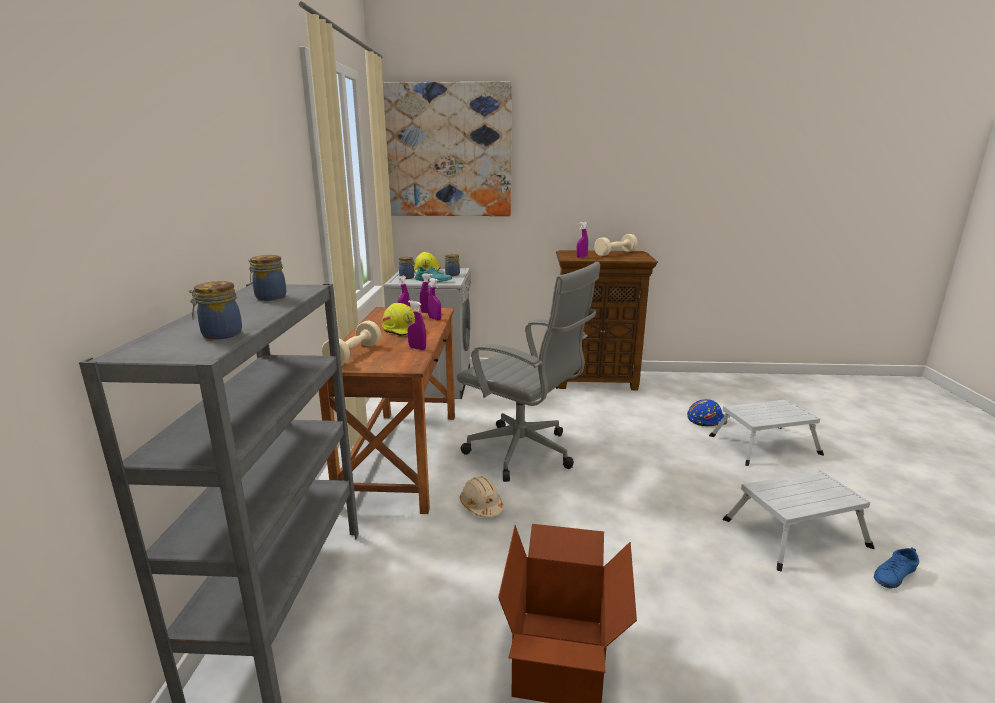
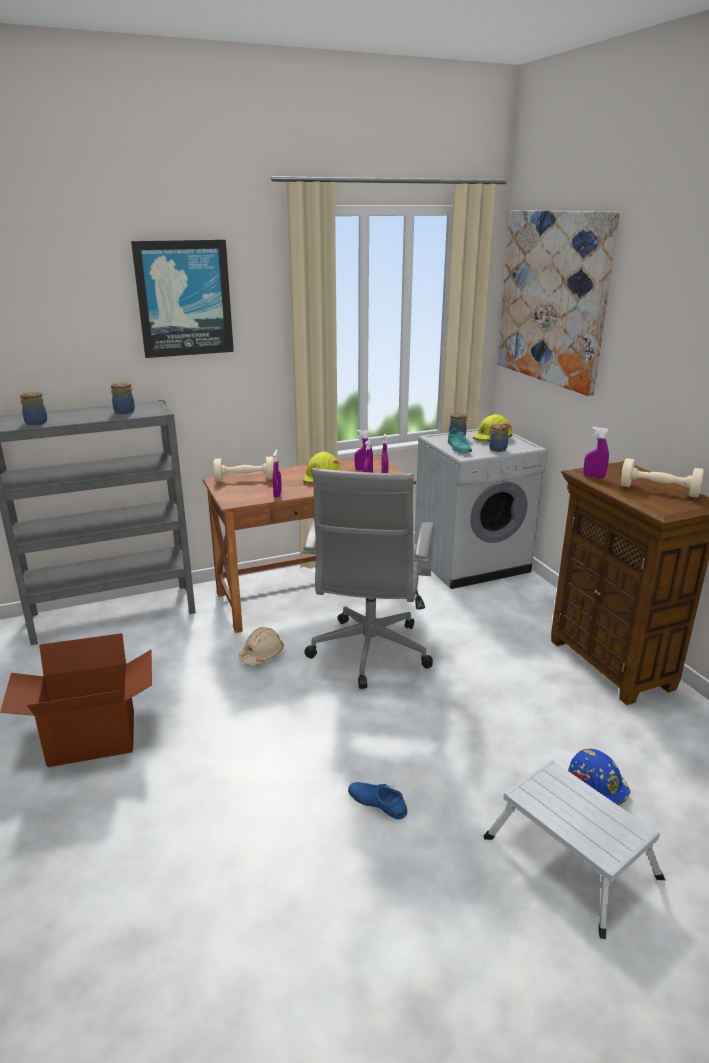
camera: 65 degrees right, 5 degrees up
(245, 142) = (184, 298): none -> picture
(796, 533) = (338, 891): white step ladder -> none
(894, 575) = (291, 998): blue shoe -> blue shoe (377, 803)

